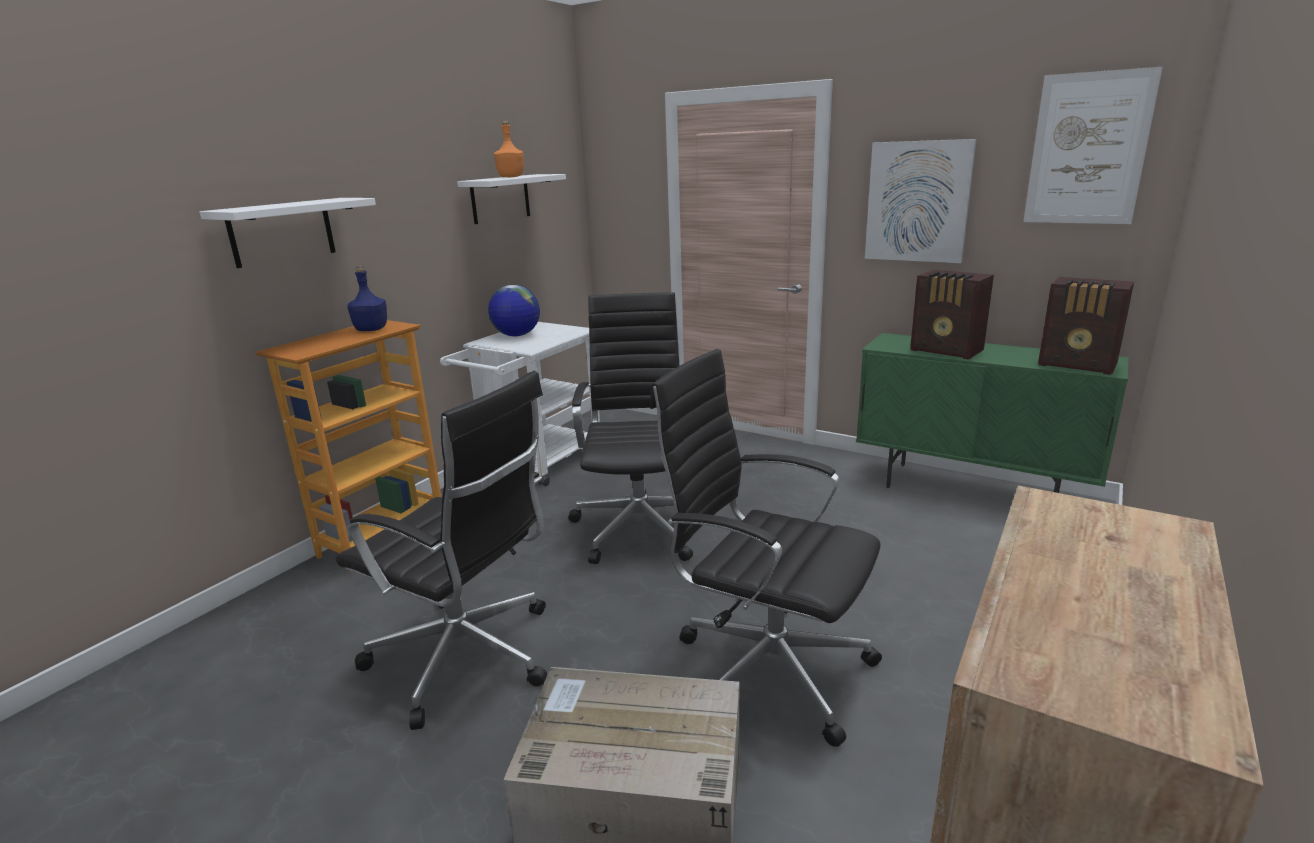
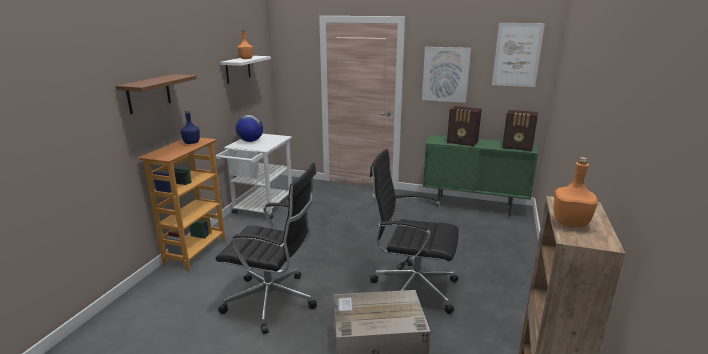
camera: 15 degrees left, 0 degrees up
(282, 232) = (148, 93): white shelf -> brown shelf
(641, 525) = (330, 234): black office chair -> none
(1052, 593) = (569, 222): none -> orange bottle

